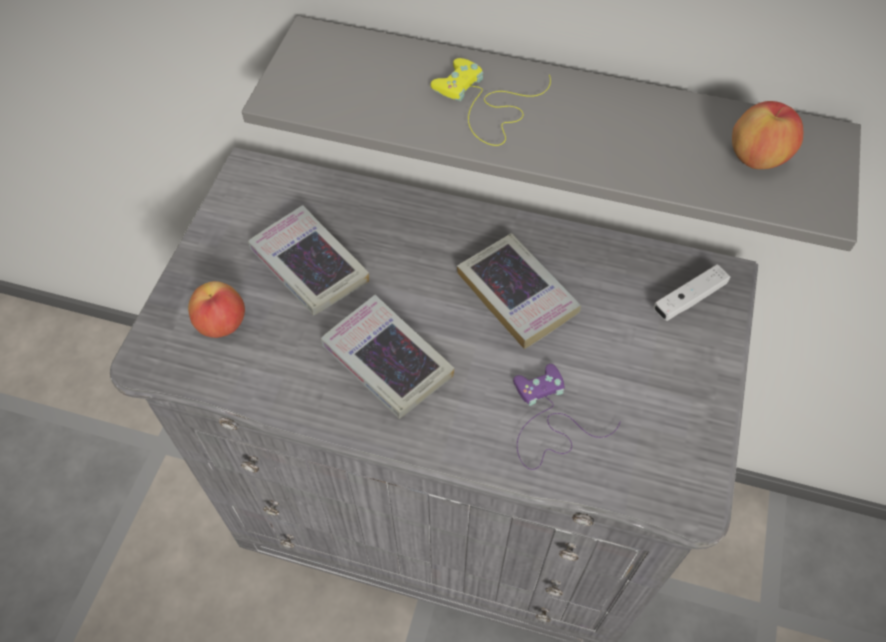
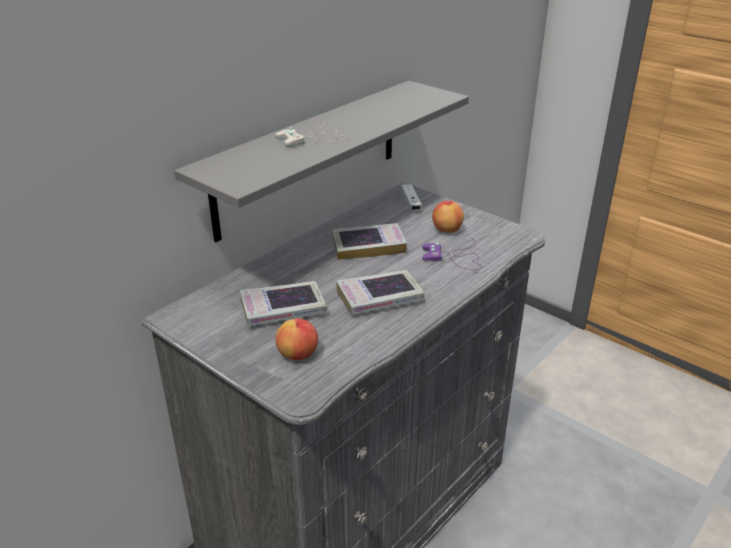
camera: 65 degrees left, 25 degrees down
(486, 105) = (314, 138): yellow game controller -> white game controller
(757, 157) = (408, 98): apple -> apple (447, 230)

